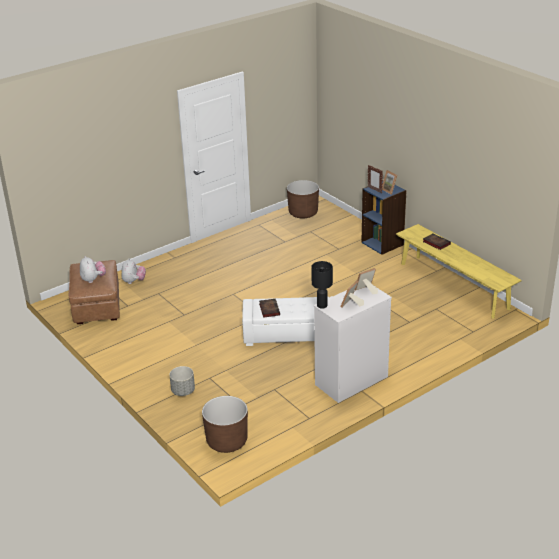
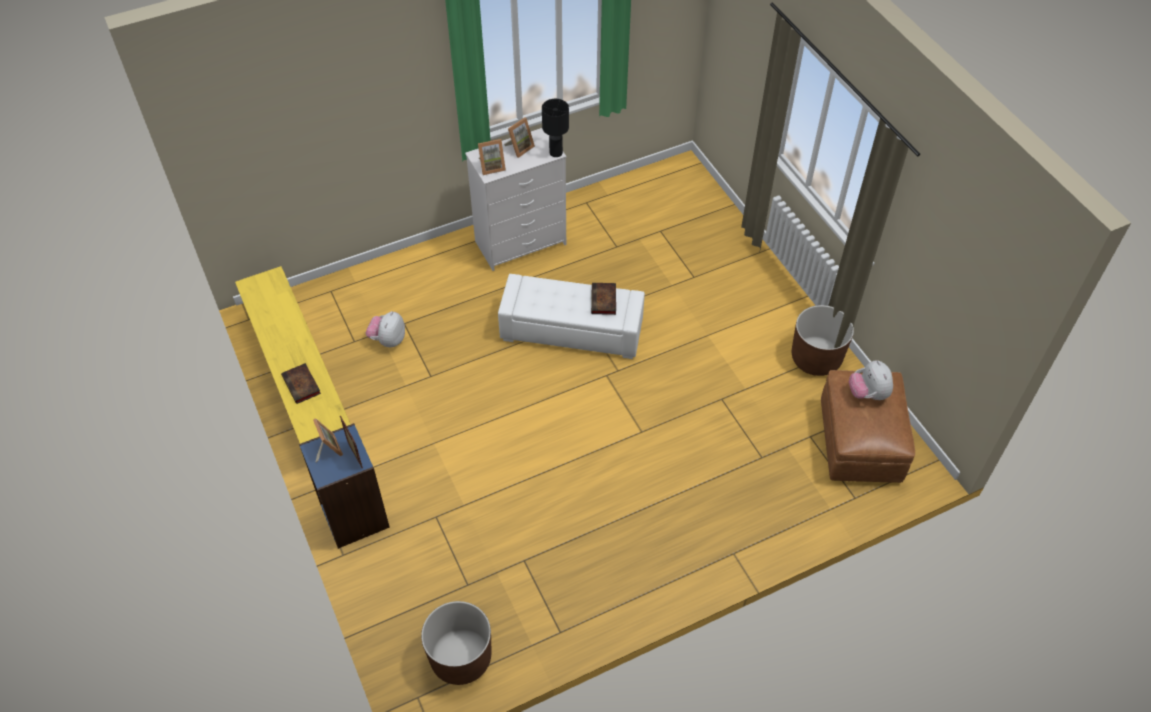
camera: 170 degrees left, 20 degrees up
(134, 281) = (804, 497): plush toy -> plush toy (388, 340)
(183, 391) = (728, 263): grey planter -> none
(227, 441) = (682, 190): brown planter -> brown planter (816, 358)

